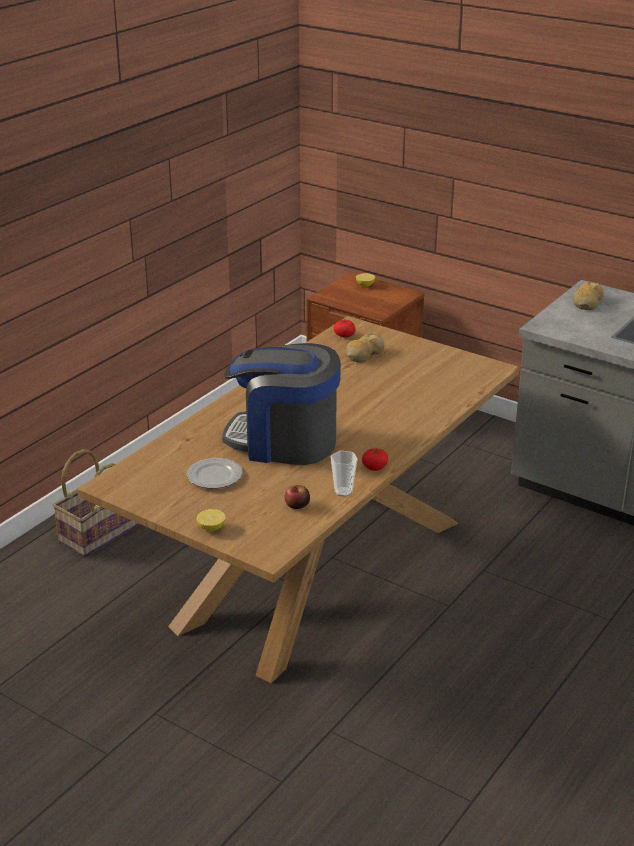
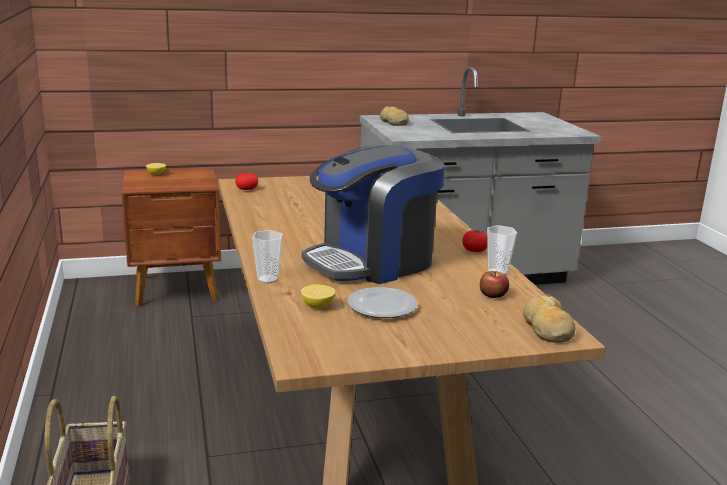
camera: 50 degrees left, 10 degrees down
(196, 424) = (267, 279): none -> cup
(211, 528) = (480, 342): lemon -> lemon (317, 306)
(364, 354) = (290, 194): bread -> bread (547, 329)

